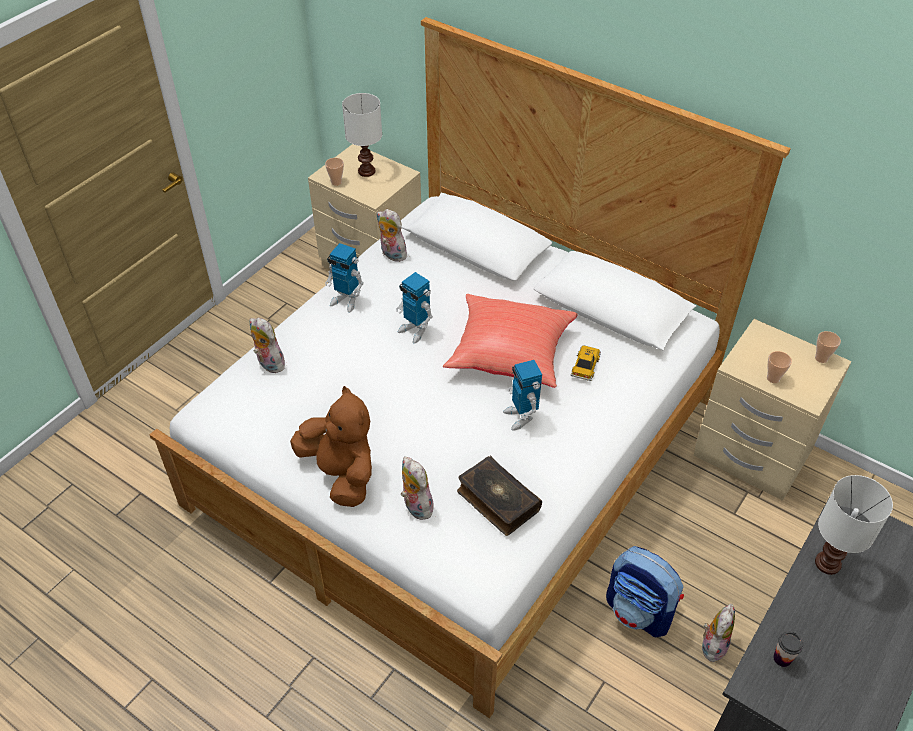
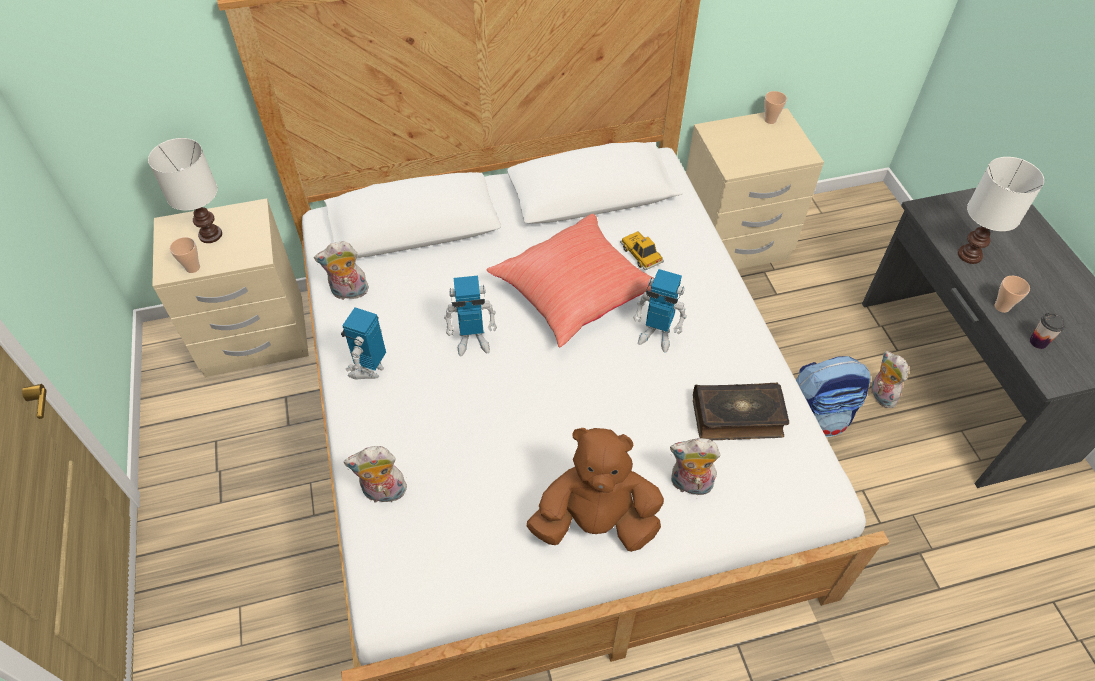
camera: 50 degrees left, 5 degrees up
(346, 301) = (370, 369): toy robot -> toy robot turned 135 degrees clockwise
(773, 378) = (765, 158): cup -> cup (1002, 307)

